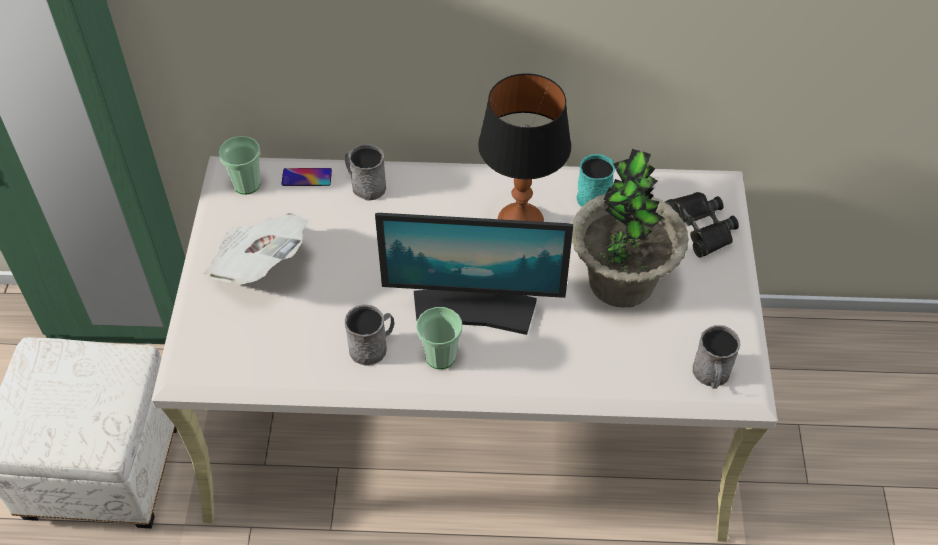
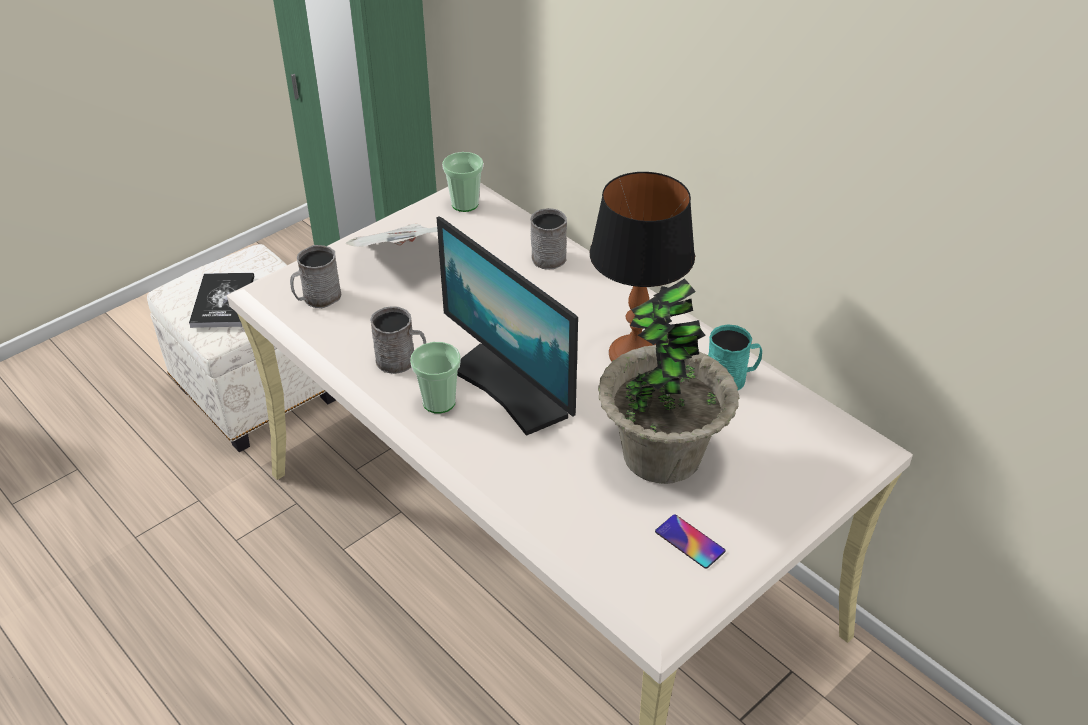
camera: 45 degrees right, 10 degrees down
(68, 412) = (223, 301): none -> book
(306, 177) = (512, 224): phone -> phone (689, 541)
(700, 227) = (798, 465): black binoculars -> none
(711, 375) = (642, 584): grey mug -> grey mug (317, 298)

